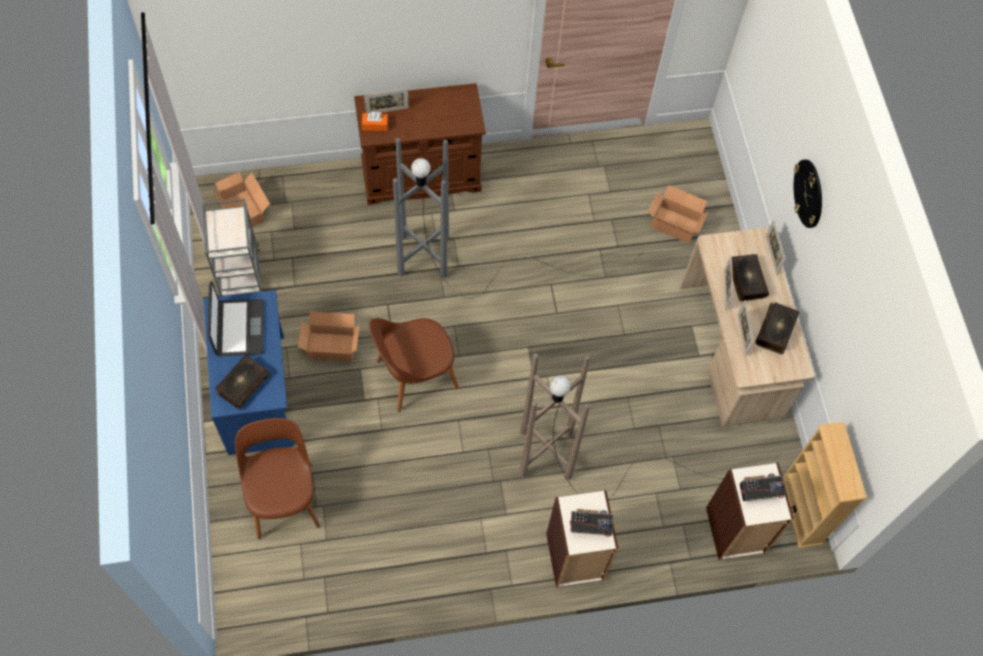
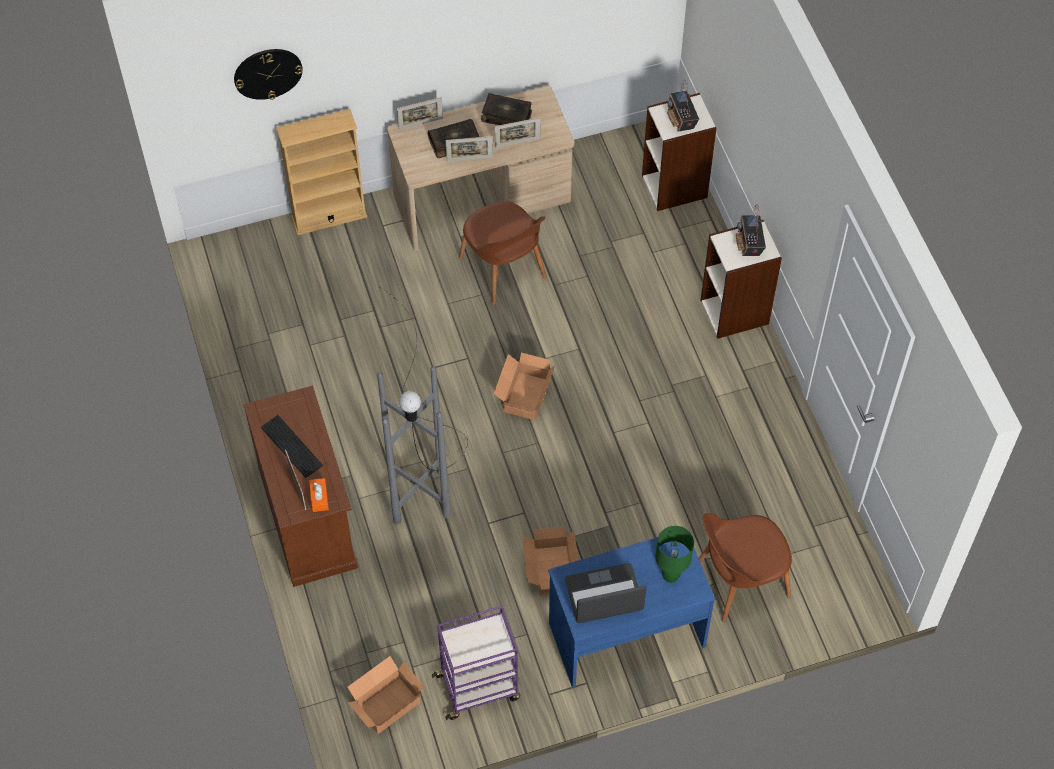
camera: 95 degrees left, 5 degrees down
(241, 275) = (478, 687): grey cart -> purple cart
(243, 384) = (670, 576): book -> green table lamp
(414, 375) = (570, 481): brown chair -> brown chair (503, 269)
(428, 111) = (291, 446): none -> keyboard
(601, 465) = (633, 300): brown floor lamp -> none
(674, 222) = (335, 261): cardboard box -> cardboard box (524, 396)
(801, 511) = (642, 137): beige bookcase -> beige bookcase (329, 217)
(809, 193) = (402, 48): wall clock -> wall clock (268, 73)

